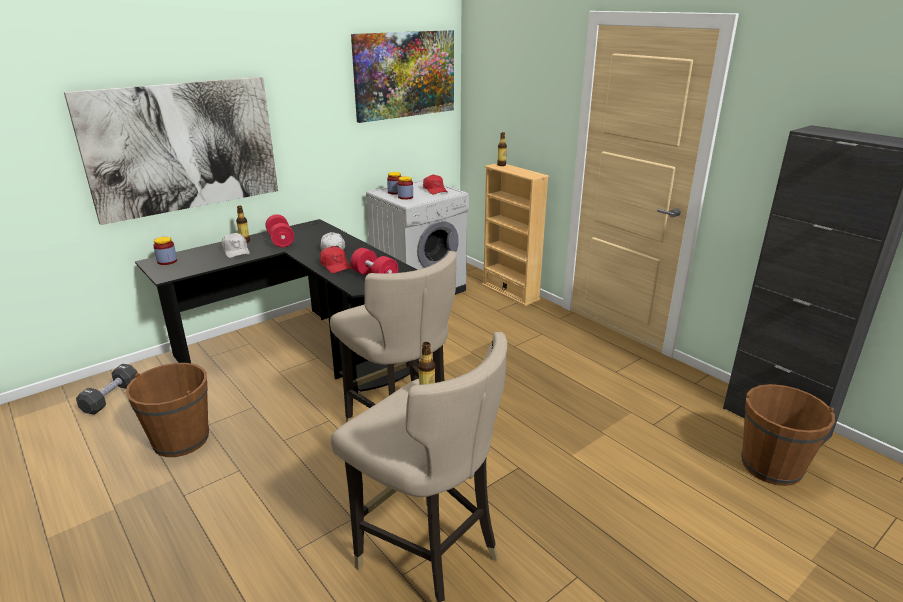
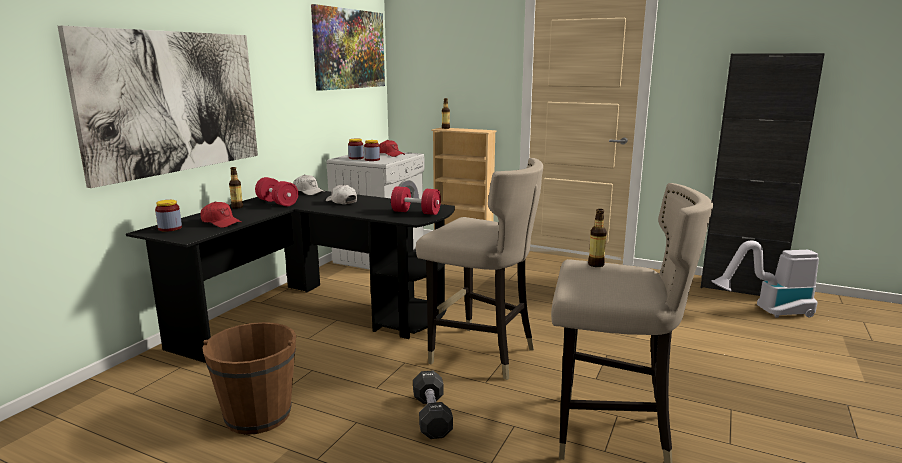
camera: 25 degrees left, 10 degrees down
(111, 397) = (121, 401): black dumbbell -> black dumbbell (432, 416)
(236, 251) = (240, 214): white cap -> white cap (308, 192)
(335, 266) = (365, 211): red cap -> red cap (221, 222)
(771, 466) = (767, 312): brown bucket -> vacuum cleaner

